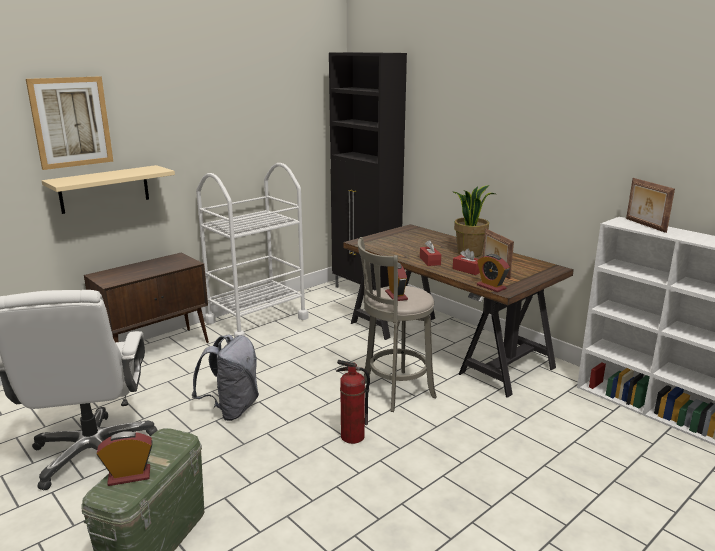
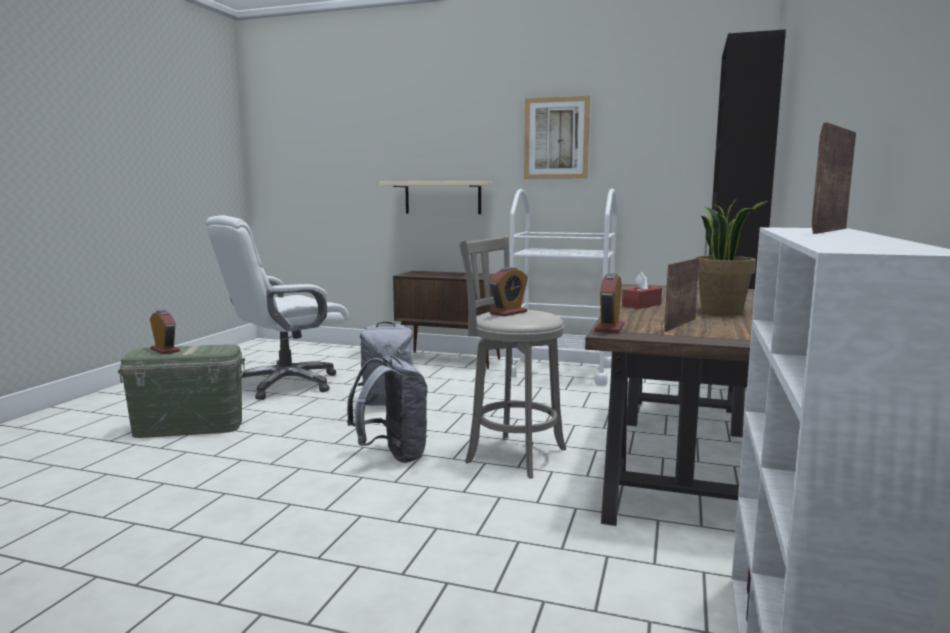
camera: 60 degrees right, 10 degrees down
(71, 122) = (423, 135): picture -> picture (556, 138)
(352, 437) = (392, 455): fire extinguisher -> grey backpack
(467, 270) = (649, 317): red tissue box -> none

